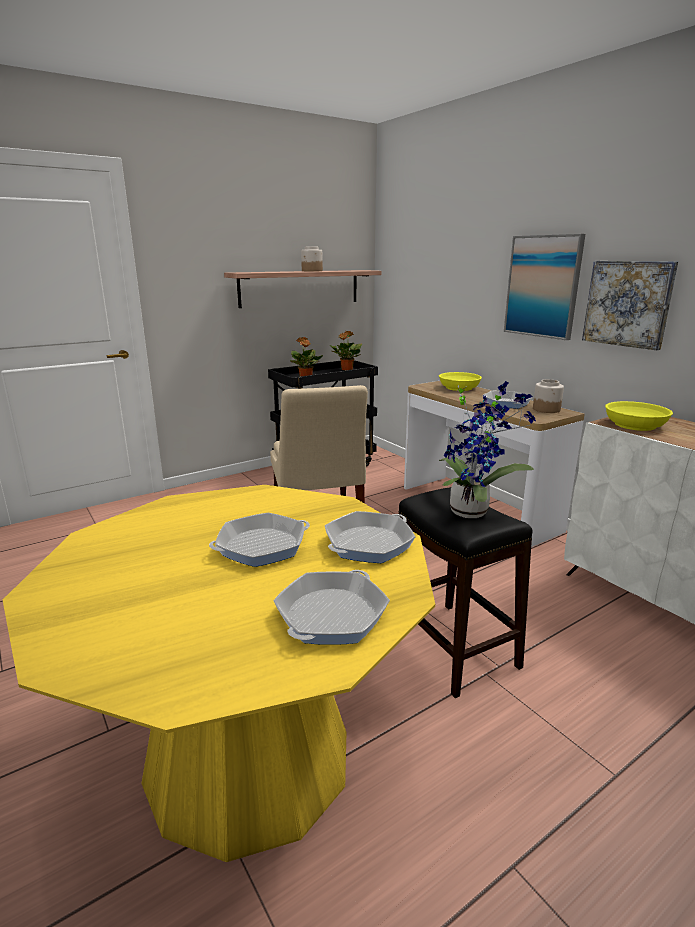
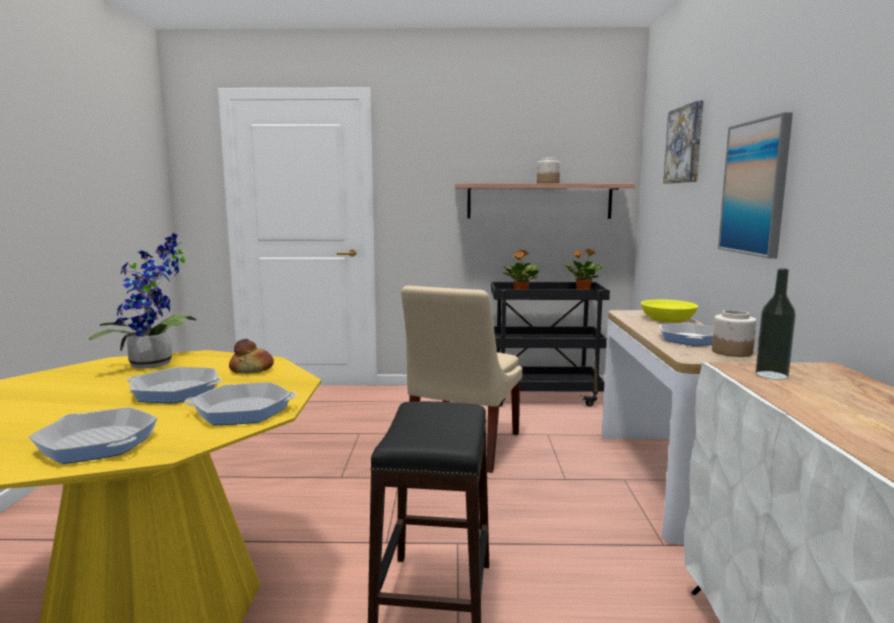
camera: 35 degrees right, 10 degrees down
(273, 504) = (252, 370): none -> bread
(331, 615) = (97, 443): frying pan -> frying pan turned 120 degrees counterclockwise
(473, 510) = (442, 427): potted plant -> potted plant (156, 365)
(628, 303) = (832, 203): picture -> picture (685, 145)
(635, 425) = (771, 375): yellow bowl -> bottle

